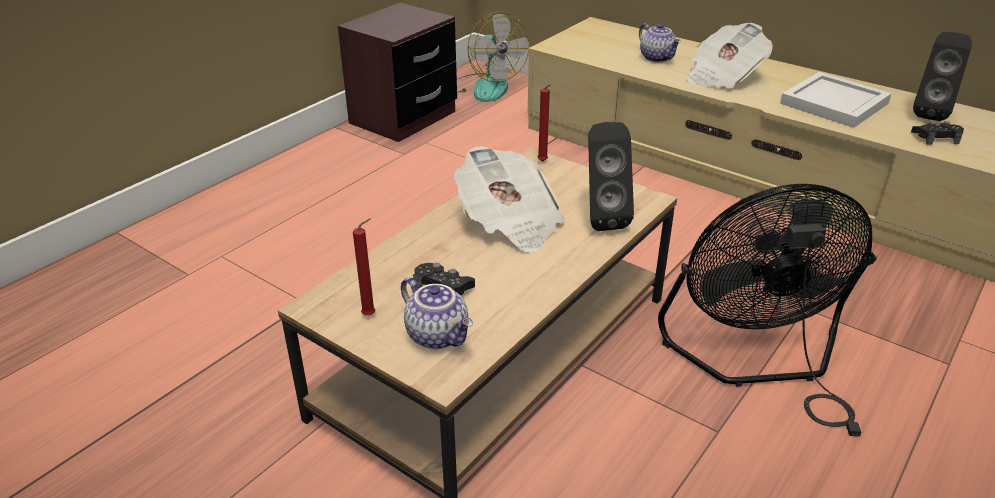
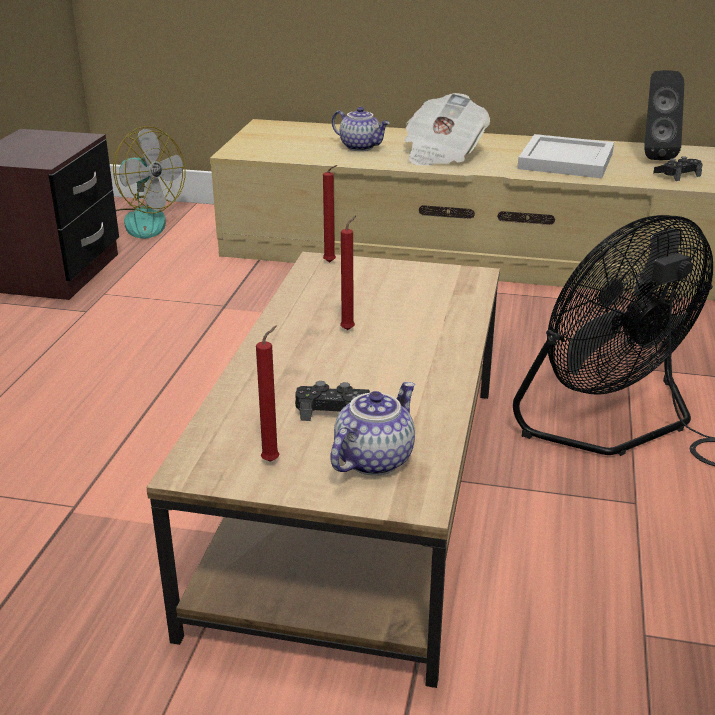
camera: 25 degrees left, 5 degrees down
(439, 335) = (372, 459): teapot -> teapot turned 75 degrees counterclockwise
(510, 223) = (349, 329): newspaper -> red candle
(601, 218) = (441, 302): black speaker -> none

